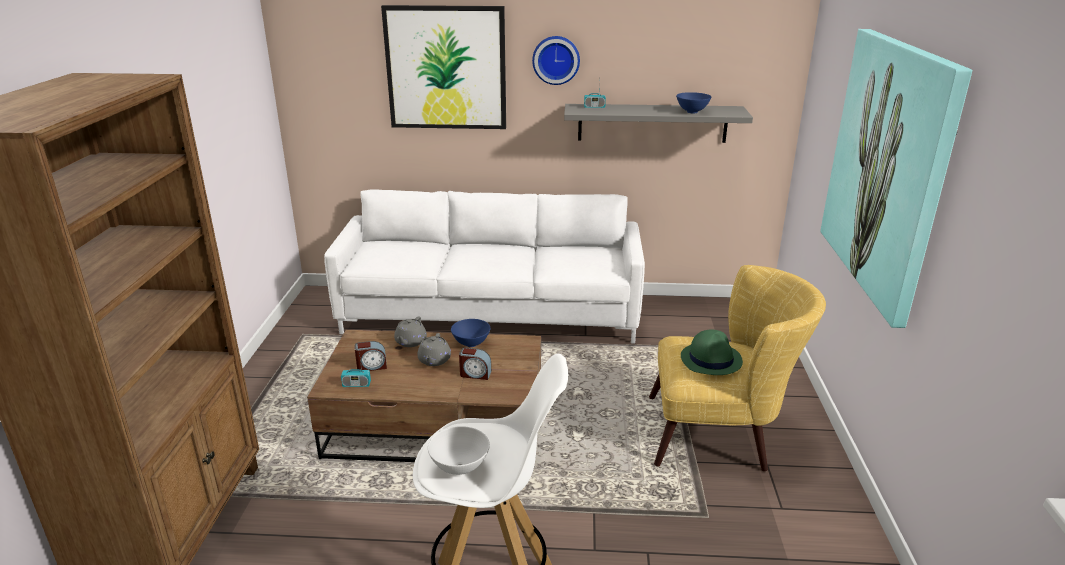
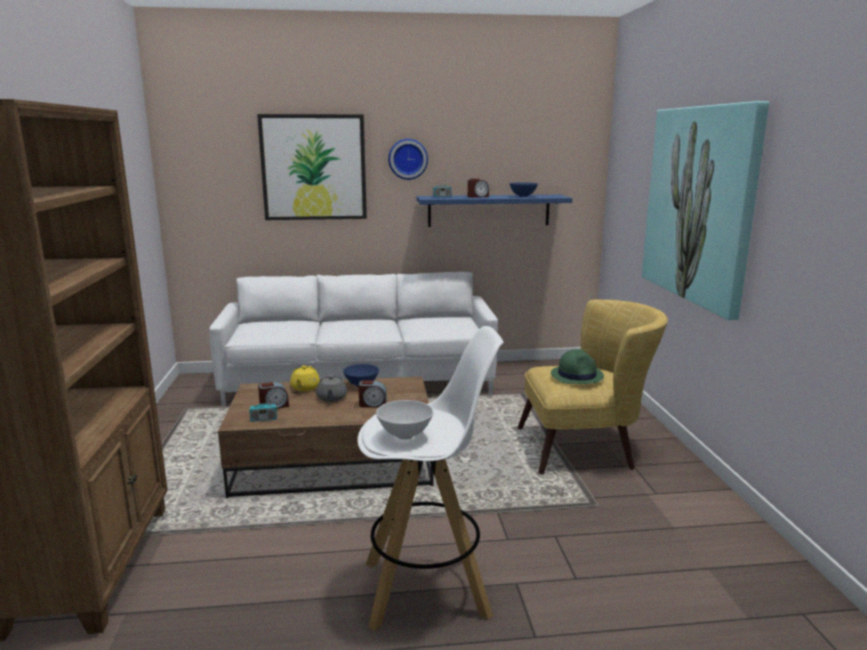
camera: 10 degrees left, 10 degrees down
(410, 342) = (305, 388): grey teapot -> yellow teapot
(636, 110) = (477, 197): none -> alarm clock
(652, 123) = (489, 210): grey shelf -> blue shelf

